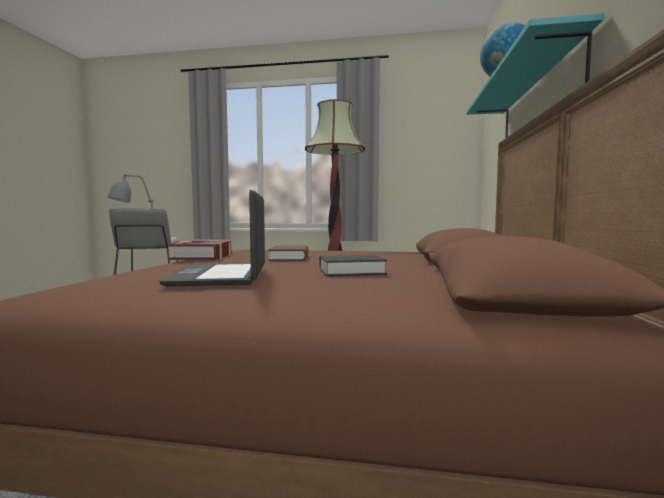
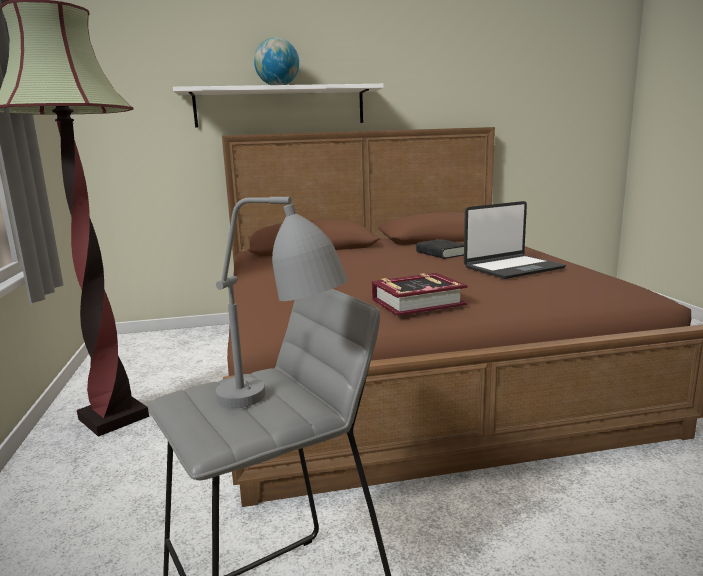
camera: 110 degrees left, 10 degrees up
(289, 258) = (388, 274): brown book -> none
(537, 97) = (280, 107): turquoise shelf -> white shelf

